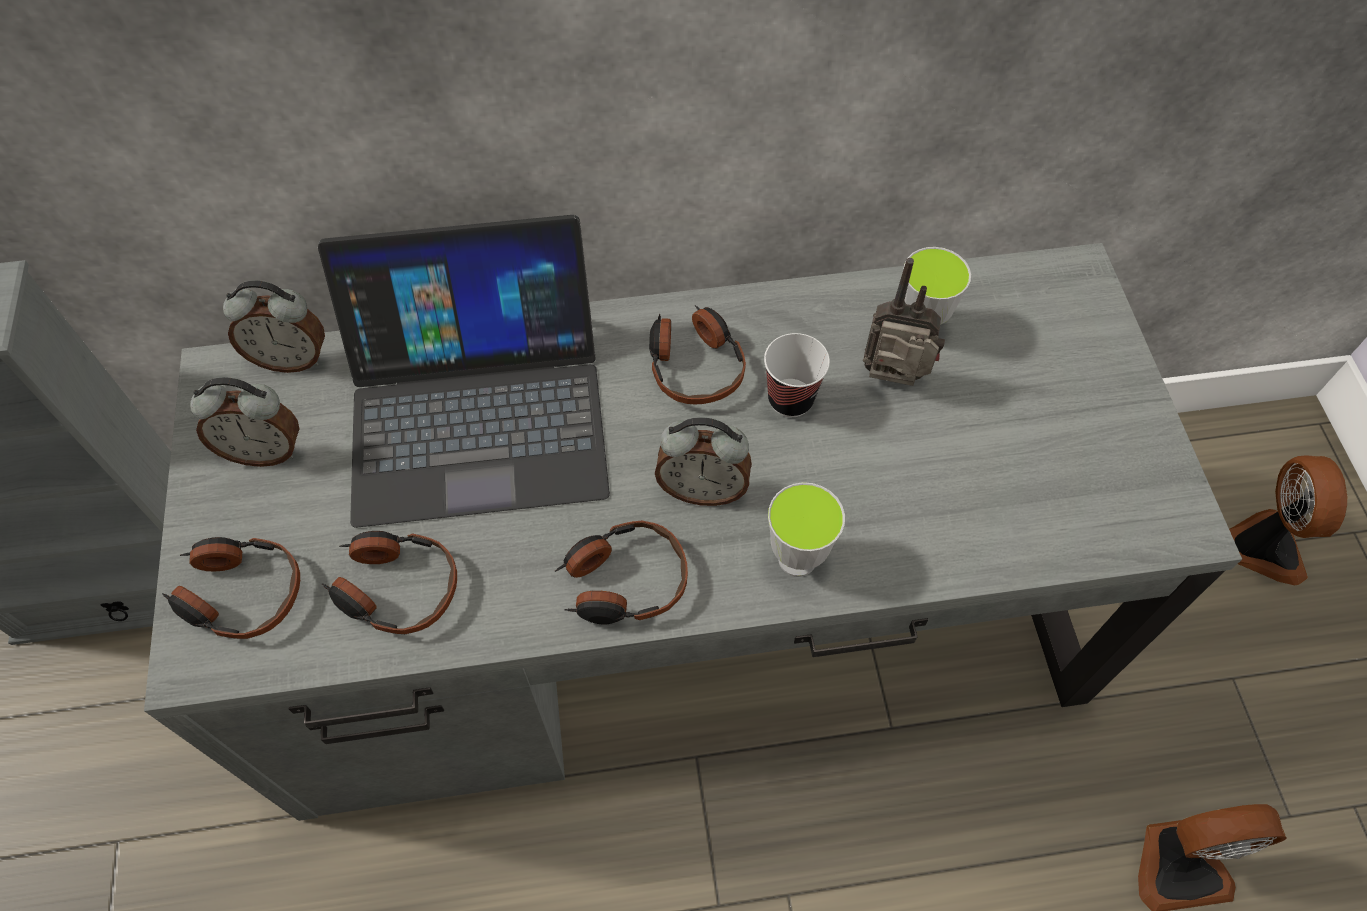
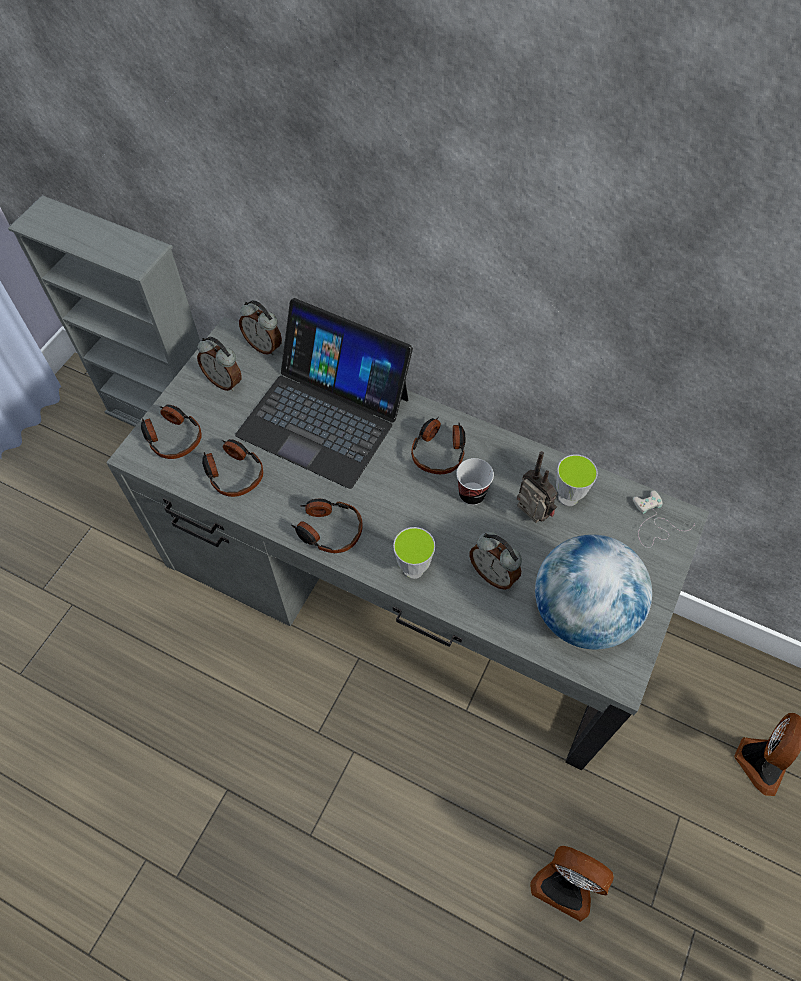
camera: 35 degrees right, 0 degrees up
(703, 488) = (396, 510): alarm clock -> alarm clock (493, 574)
(1052, 295) = (654, 522): none -> white game controller
(1067, 473) = (581, 613): none -> globe

